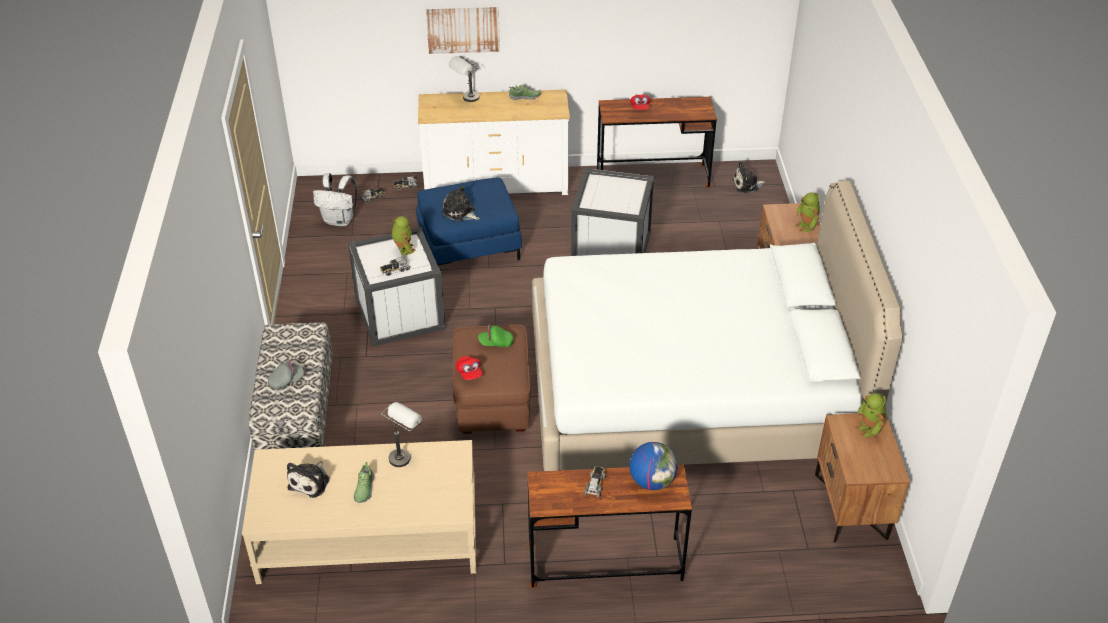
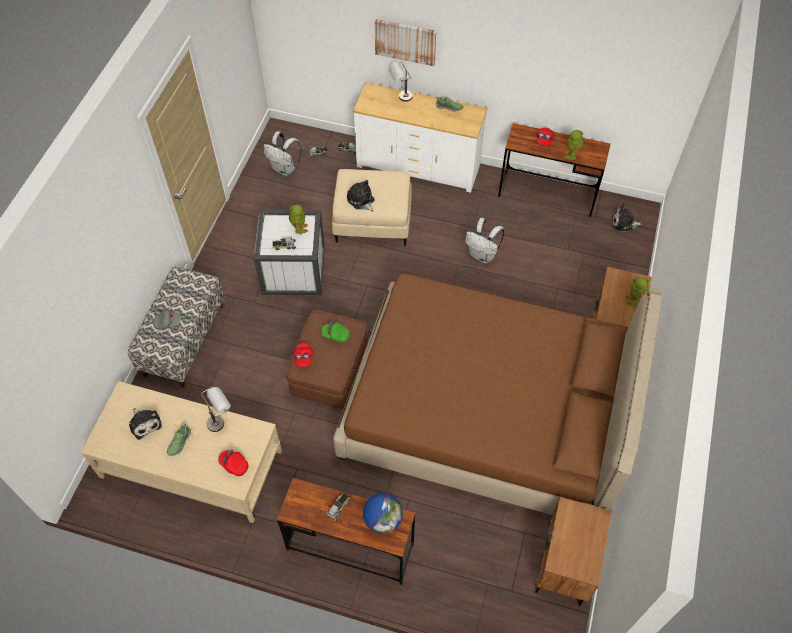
camera: 20 degrees right, 15 degrees up
(310, 482) = (144, 423): plush toy -> plush toy turned 75 degrees counterclockwise
(443, 492) = (234, 465): none -> red cap
(469, 245) = (373, 220): blue ottoman -> beige ottoman
(611, 248) = (482, 255): white storage box -> white backpack
(691, 390) = (486, 412): white bed -> brown bed
(869, 429) = (589, 523): toy robot -> toy robot (572, 154)

